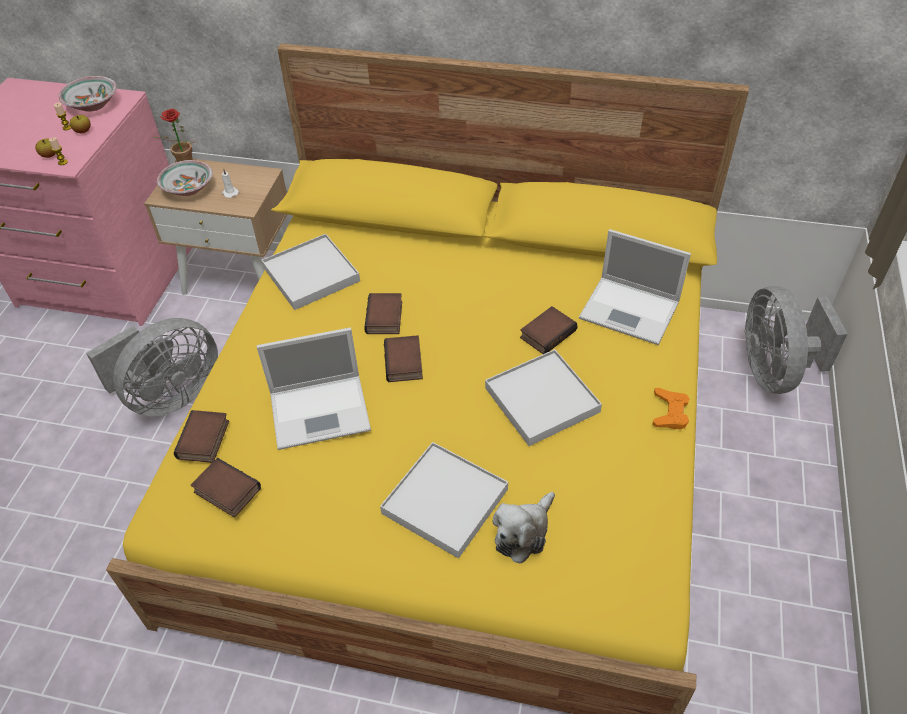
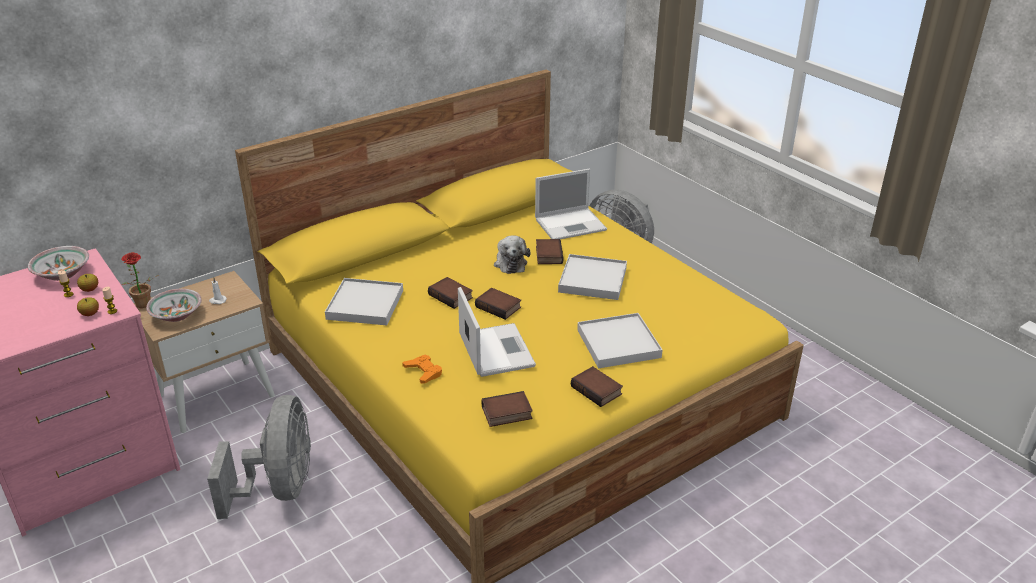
camera: 50 degrees left, 15 degrees down
(205, 440) = (450, 406): book -> book (597, 390)
(322, 411) = (495, 349): laptop -> laptop turned 45 degrees counterclockwise
(523, 533) = (670, 330): plush toy -> plush toy (510, 263)
(670, 412) = (653, 251): orange game controller -> orange game controller (423, 372)

